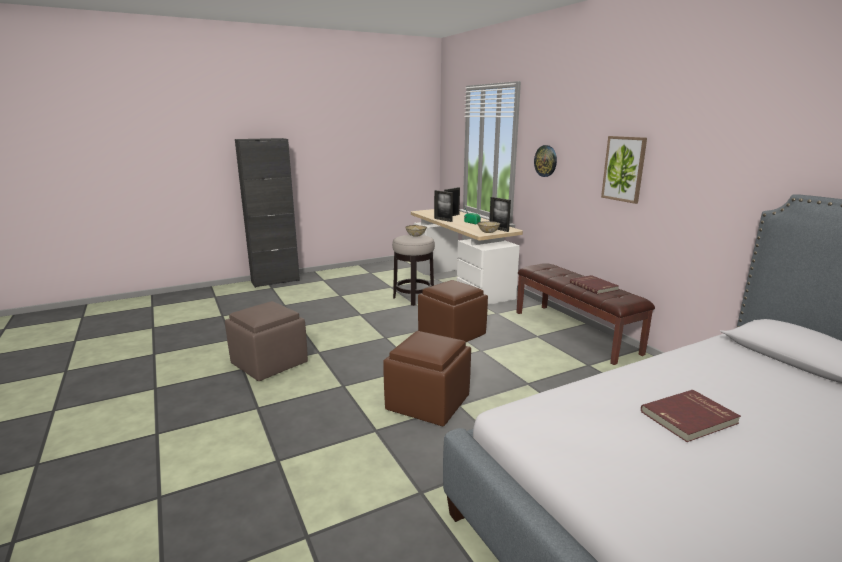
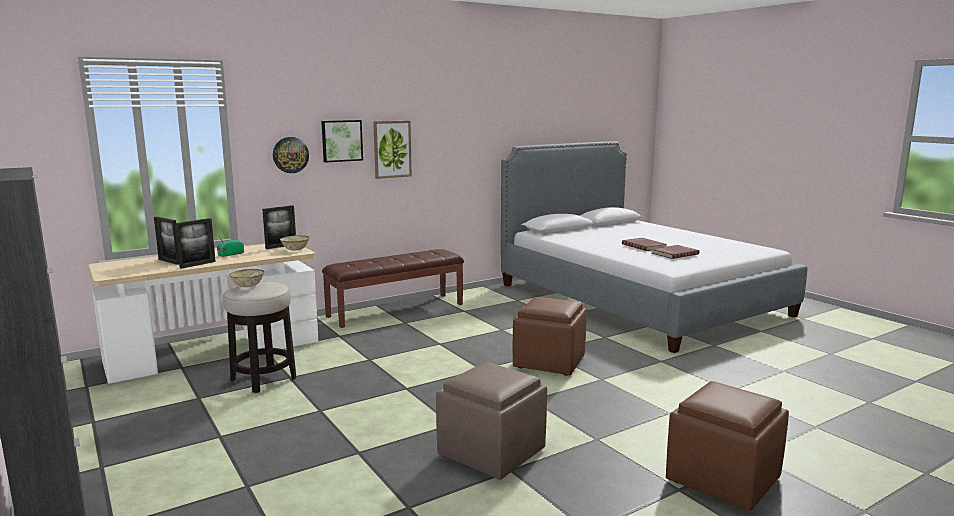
camera: 95 degrees left, 5 degrees down
(451, 335) = (399, 356): brown ottoman -> brown ottoman (723, 480)
(581, 153) = (341, 140): none -> picture
(594, 286) = (410, 256): red book -> red book (674, 253)

